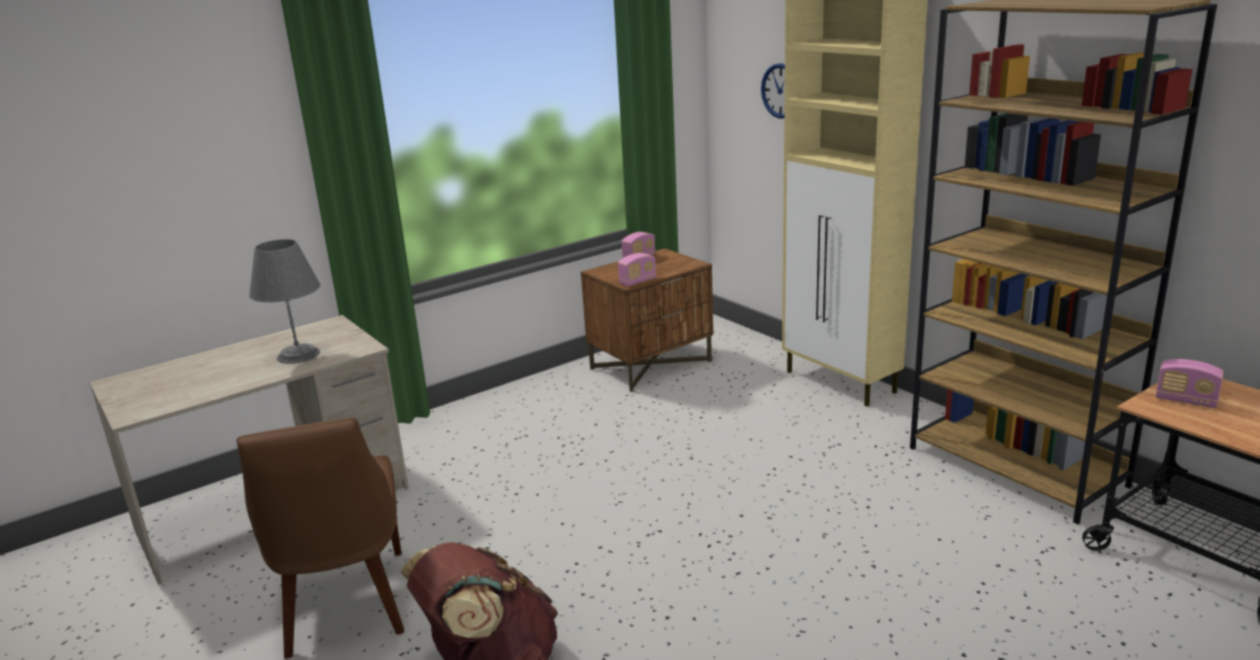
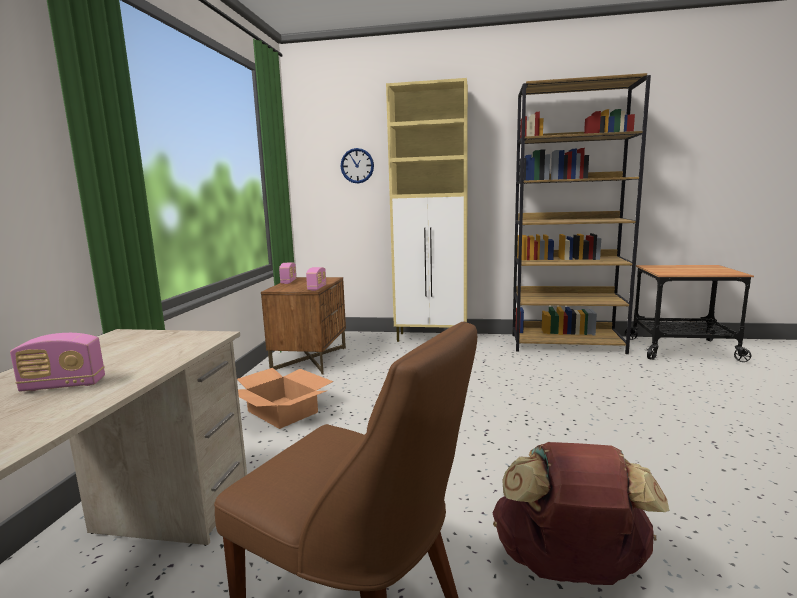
camera: 45 degrees left, 10 degrees down
(299, 355) = (138, 356): grey table lamp -> none
(532, 423) = (282, 411): none -> cardboard box
(1185, 400) = (668, 270): radio -> radio (63, 385)

